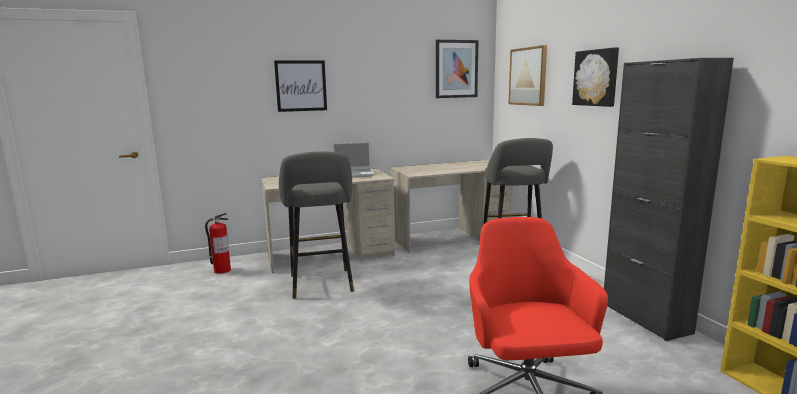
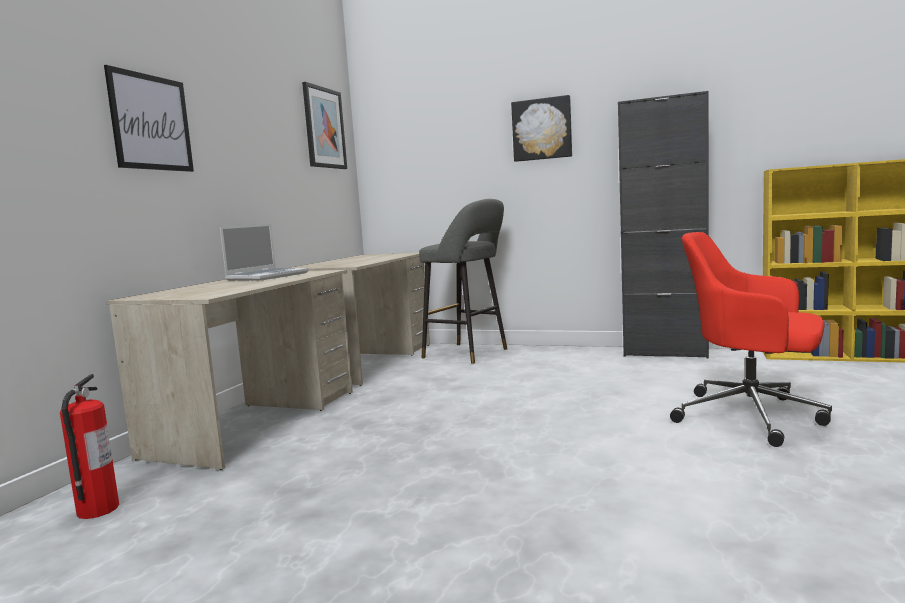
camera: 50 degrees left, 5 degrees down
(321, 285) = (347, 446): grey stool -> none
(528, 76) = (426, 138): picture -> none

